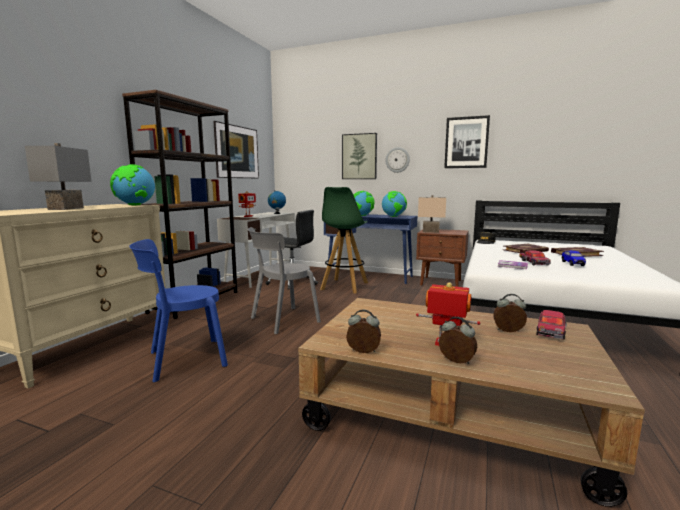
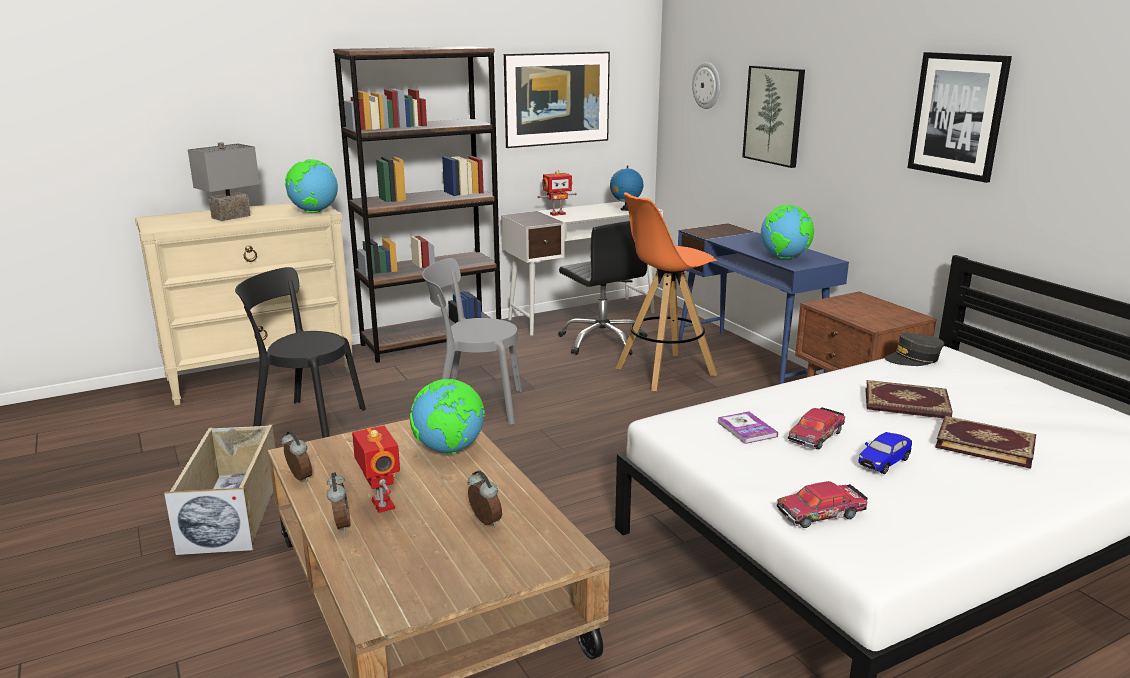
camera: 40 degrees right, 10 degrees up
(182, 360) = (306, 421): blue chair -> black chair
(229, 431) = (232, 512): none -> beige storage box
(344, 286) = (664, 371): green stool -> orange stool
(362, 215) = (739, 243): globe -> globe (450, 450)
(397, 160) = (833, 133): wall clock -> wall clock (707, 85)
(430, 232) = (832, 306): beige table lamp -> none
(551, 330) = (535, 544): toy car -> toy car (821, 513)

